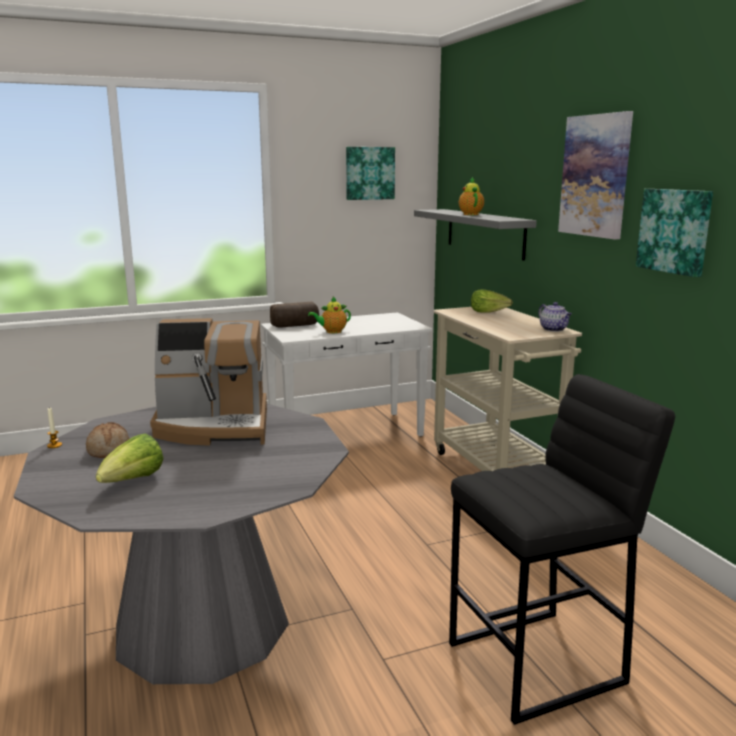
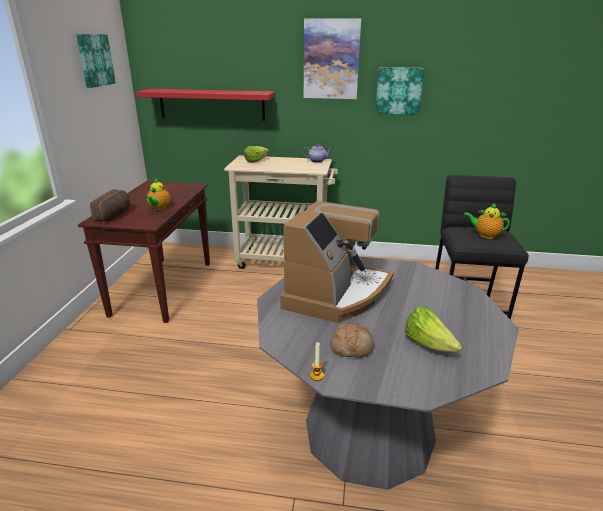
camera: 60 degrees left, 10 degrees up
(347, 433) = (163, 288): white console table -> brown console table
(470, 214) = (209, 91): teapot -> teapot (485, 235)
(484, 233) = (211, 104): grey shelf -> red shelf

